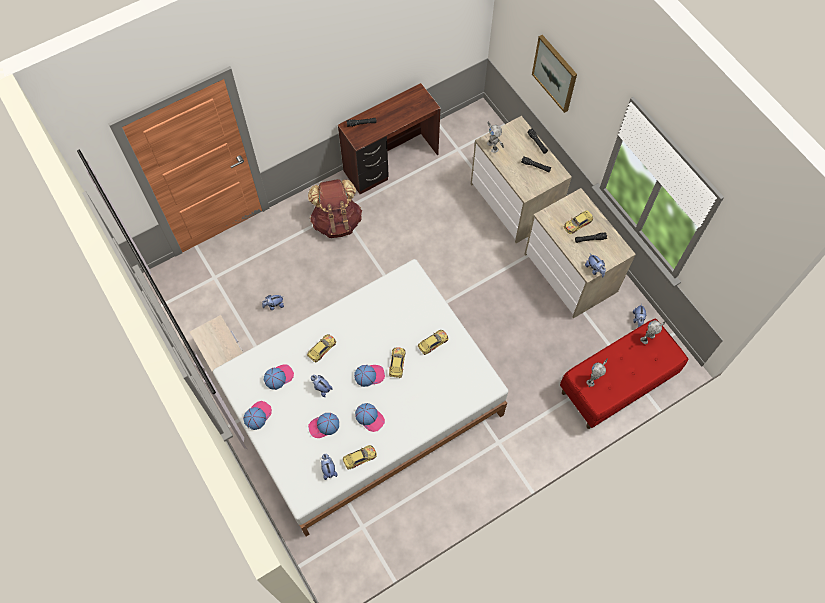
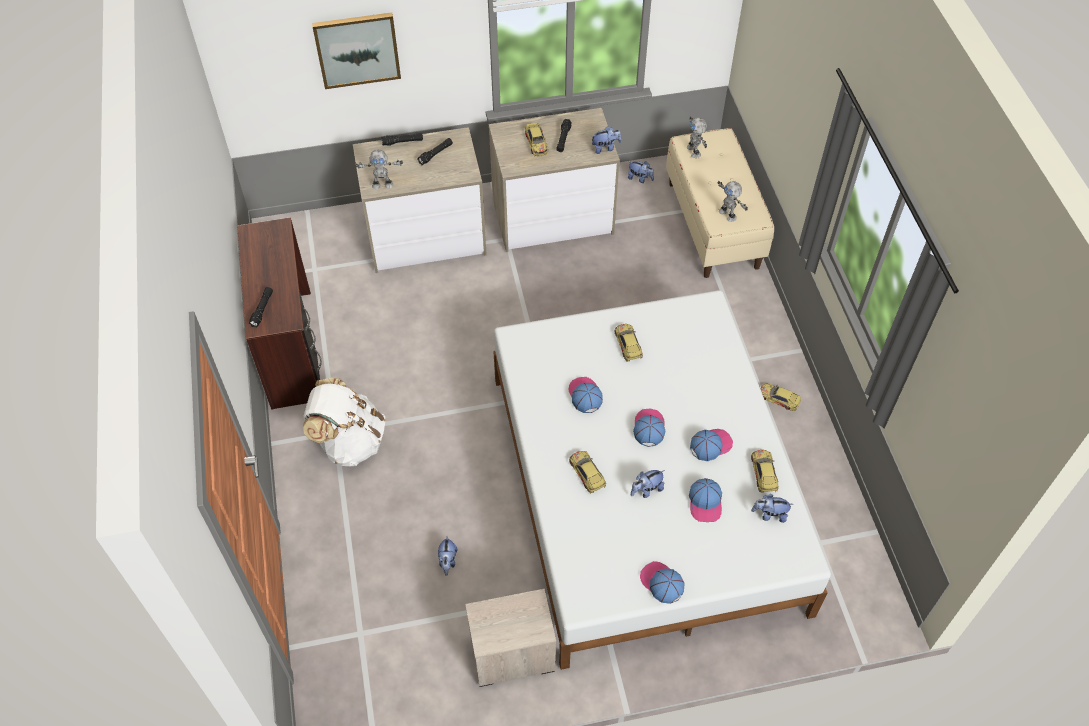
camera: 70 degrees left, 10 degrees down
(278, 377) = (610, 539): cap -> cap (584, 395)
(337, 221) = (350, 441): brown backpack -> white backpack
(397, 363) = (642, 391): toy car -> toy car (778, 398)
(616, 384) = (713, 225): red bench -> beige bench

